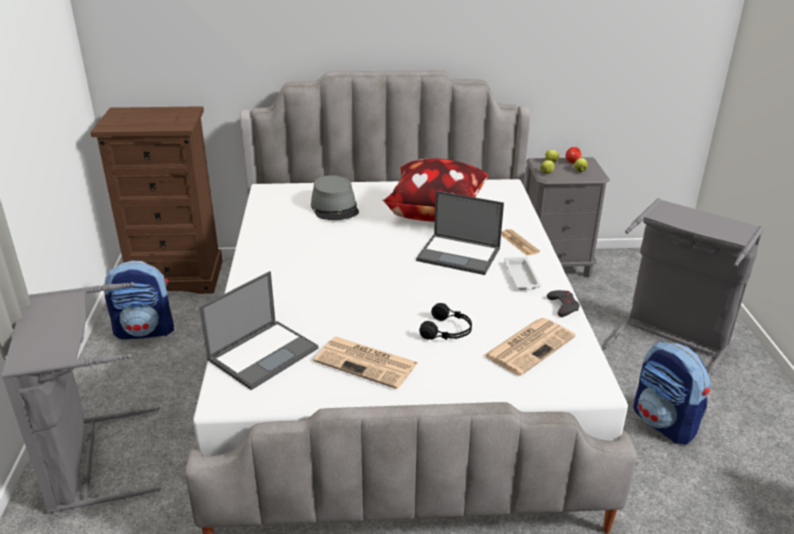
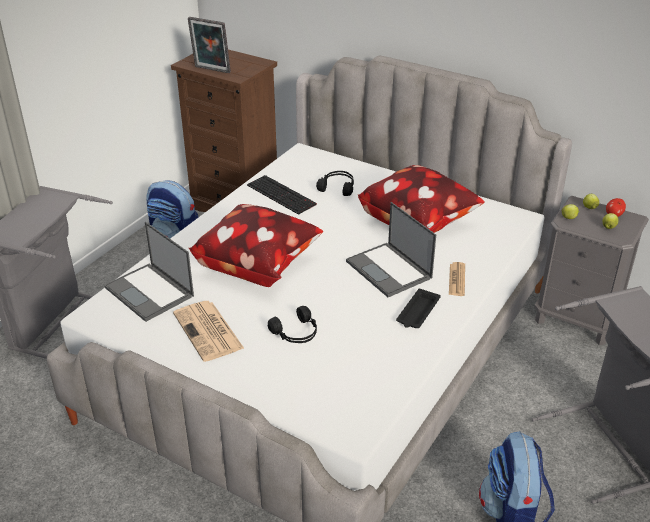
camera: 35 degrees right, 5 degrees up
(144, 126) = (211, 70): none -> picture frame
(264, 353) = (150, 292): laptop -> laptop turned 60 degrees clockwise
(292, 228) = (282, 195): none -> keyboard
(335, 207) = (337, 187): grey hat -> black headphones
(341, 291) = (257, 265): none -> pillow
(521, 277) = (417, 313): white tray -> black tray
(530, 345) = (346, 375): newspaper -> none
(563, 306) = (420, 354): grey game controller -> none

